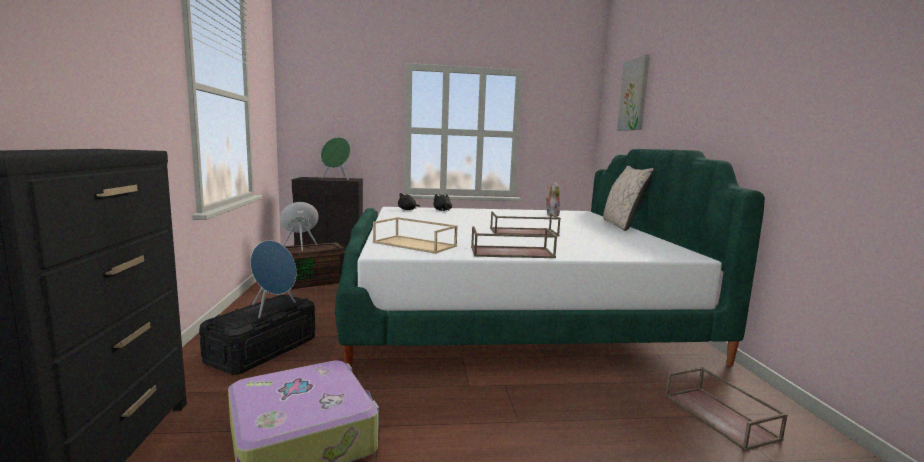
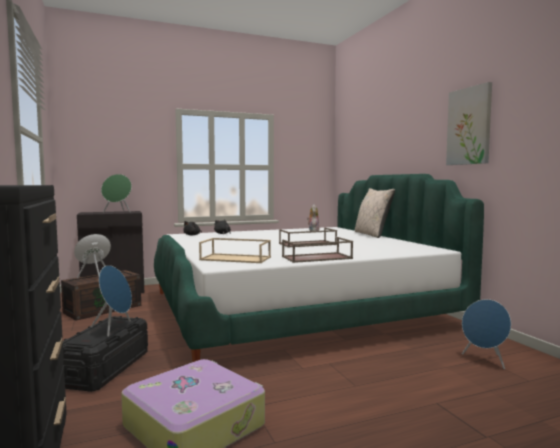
camera: 15 degrees left, 5 degrees down
(634, 95) = (365, 134): picture -> picture (469, 126)
(721, 417) = (485, 360): brown tray -> blue speaker

